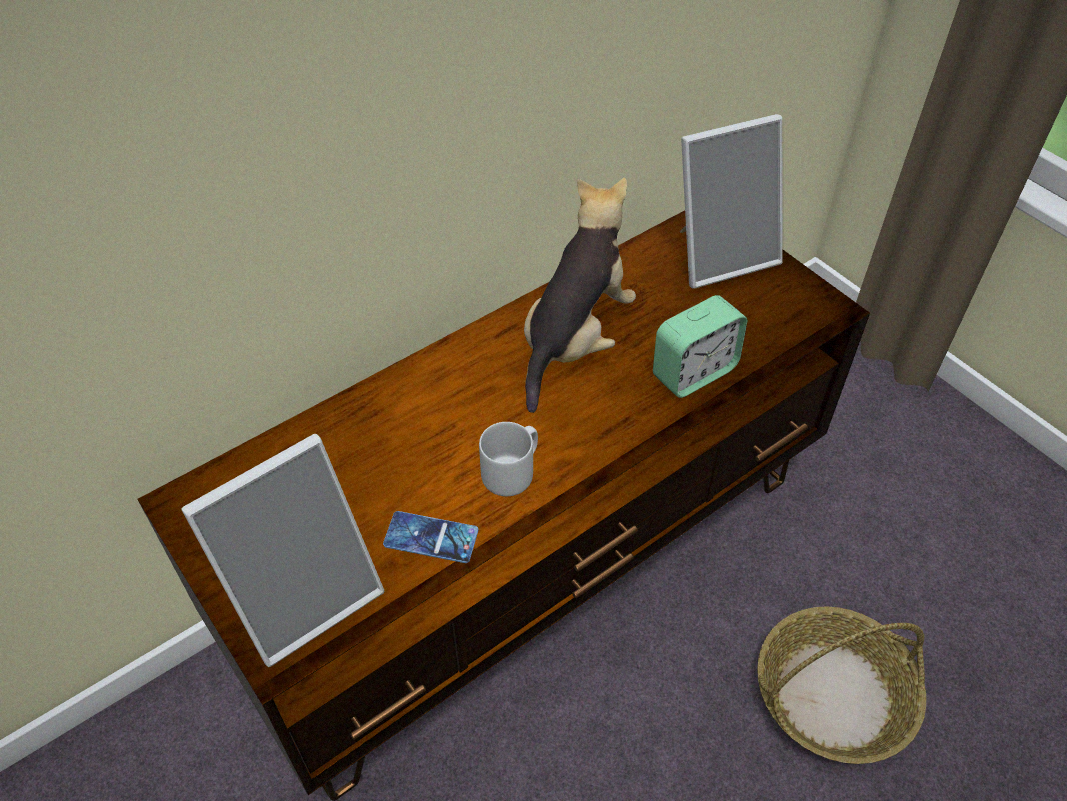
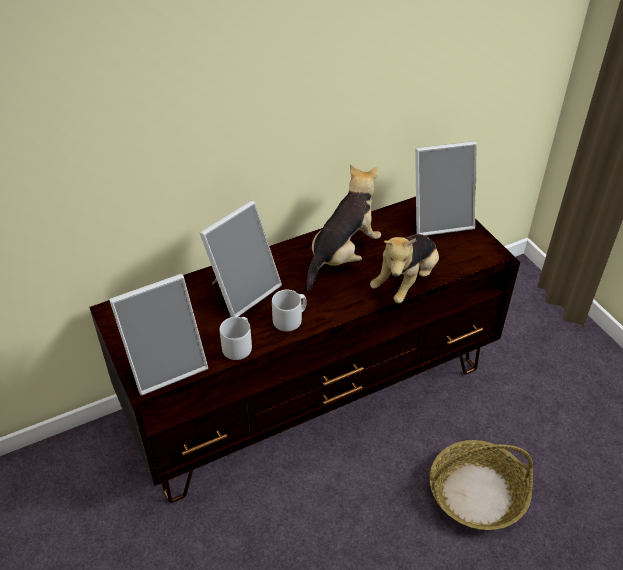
camera: 10 degrees right, 5 degrees down
(415, 428) = (242, 290): none -> picture frame
(431, 537) = (239, 346): phone -> grey mug
(694, 372) = (406, 281): alarm clock -> plush toy

